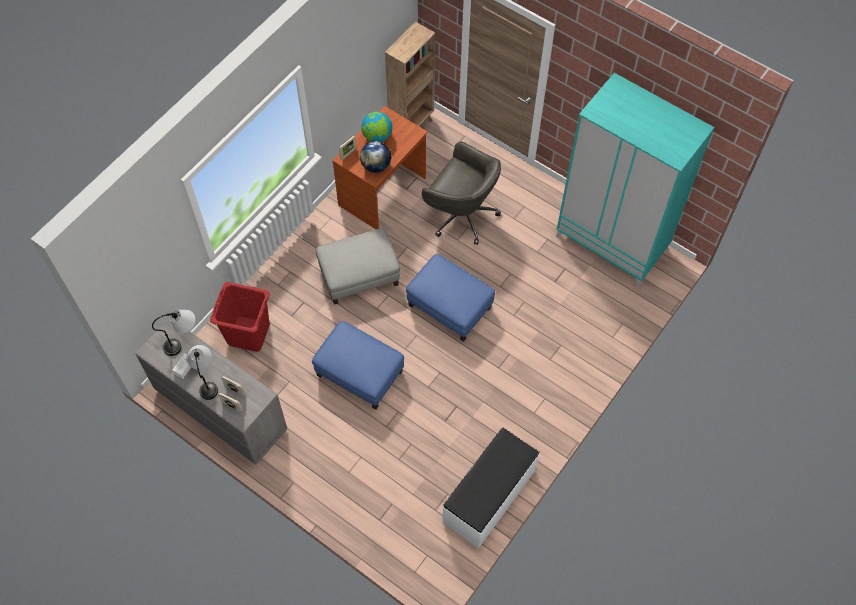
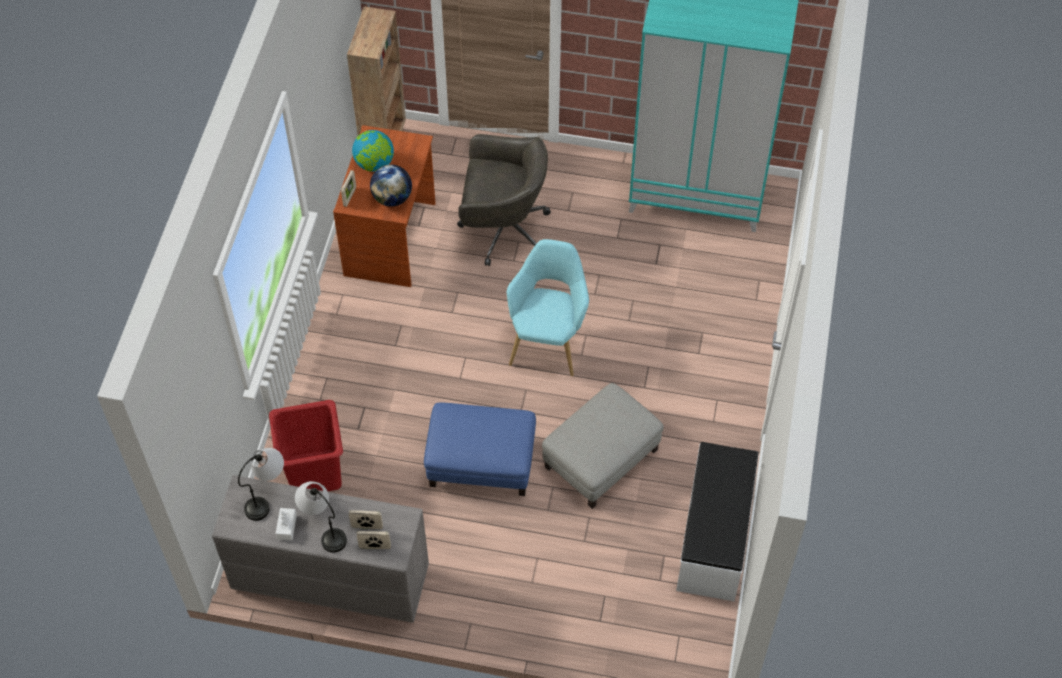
camera: 25 degrees left, 5 degrees down
(359, 275) = (416, 348): grey ottoman -> grey ottoman (601, 457)
(450, 306) = (548, 340): blue ottoman -> turquoise armchair

